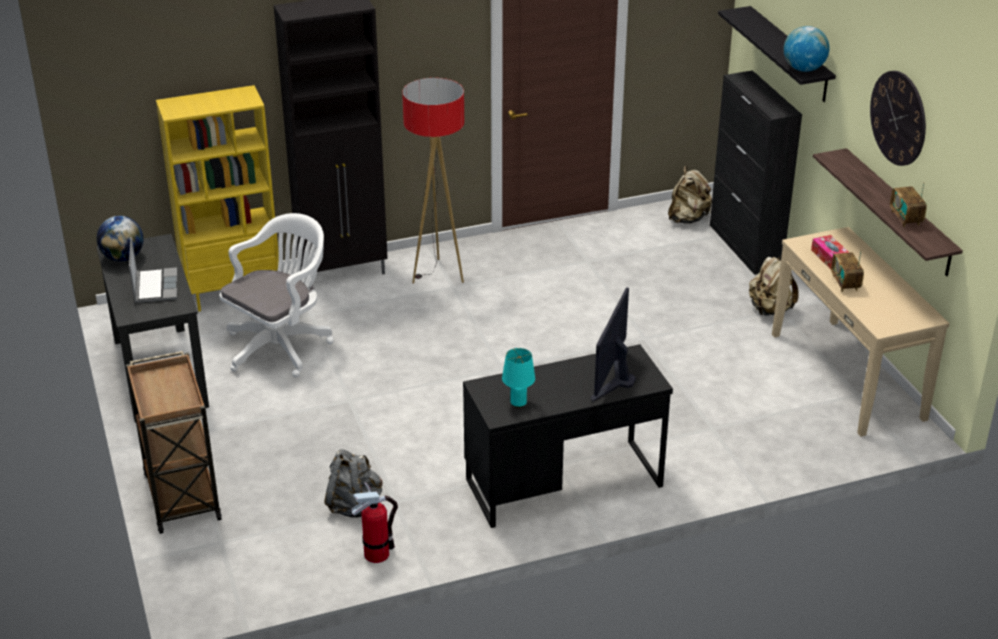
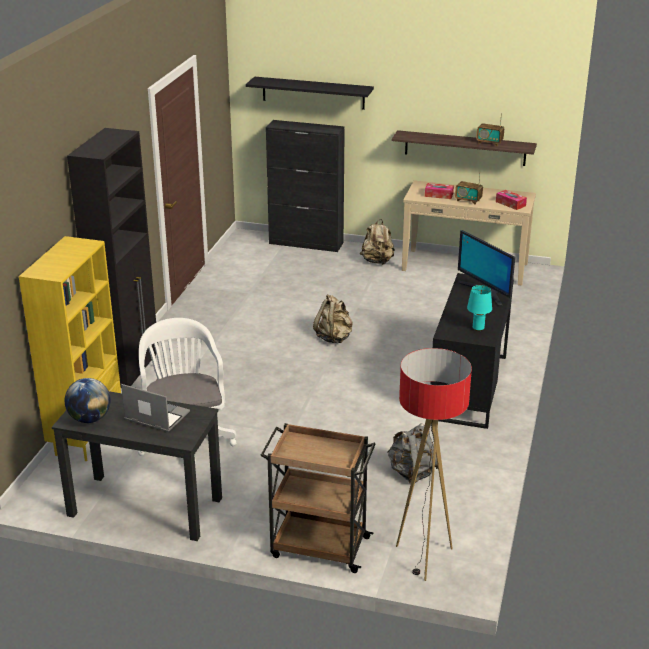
camera: 55 degrees left, 5 degrees down
(377, 554) = (472, 481): fire extinguisher -> none
(437, 275) = (188, 347): floor lamp -> floor lamp (424, 558)
(688, 218) = (252, 246): beige backpack -> beige backpack (334, 337)
(803, 69) = (355, 89): globe -> none
(883, 315) = (510, 204): none -> tissue box
(898, 118) = (451, 87): wall clock -> none

